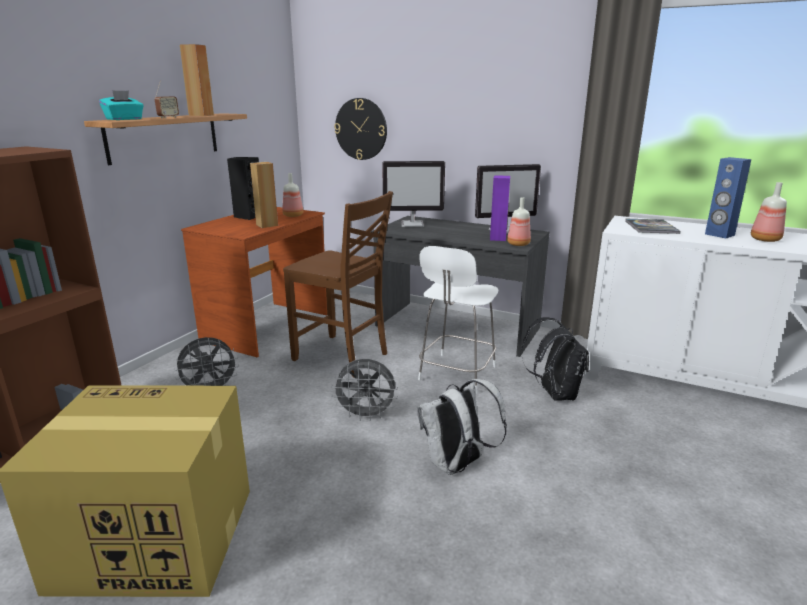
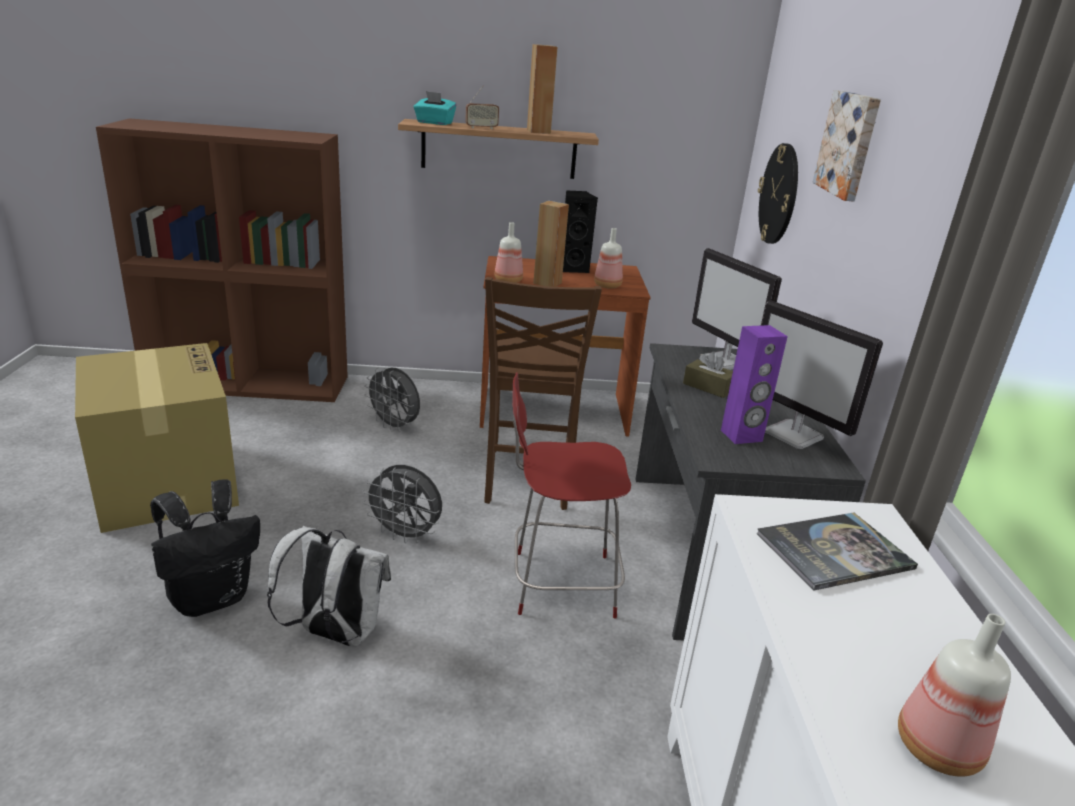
camera: 60 degrees right, 5 degrees up
(366, 415) = (405, 535): grey fan -> grey fan turned 45 degrees counterclockwise
(440, 85) = (849, 144): none -> picture
(440, 232) = (708, 387): none -> brown tissue box
(456, 374) = (559, 583): white chair -> red chair
(517, 244) = (728, 457): bottle -> bottle (507, 280)
(554, 393) = (580, 702): black backpack -> black backpack (212, 597)
(719, 235) = (889, 658): blue speaker -> none

